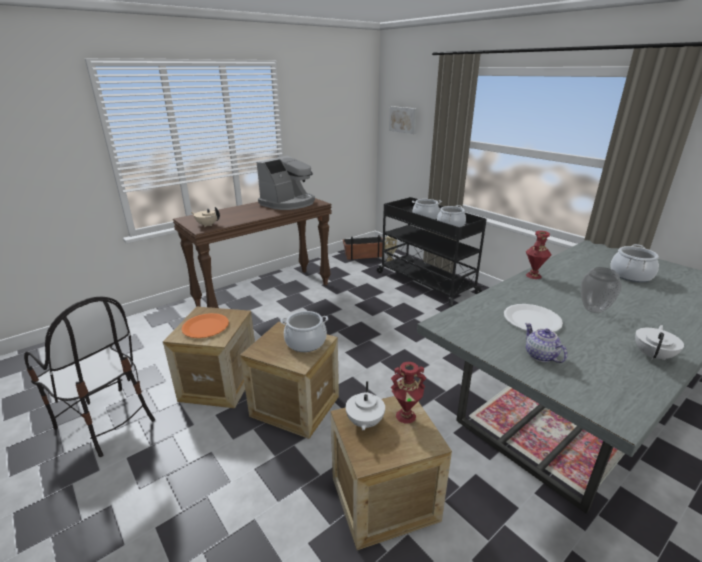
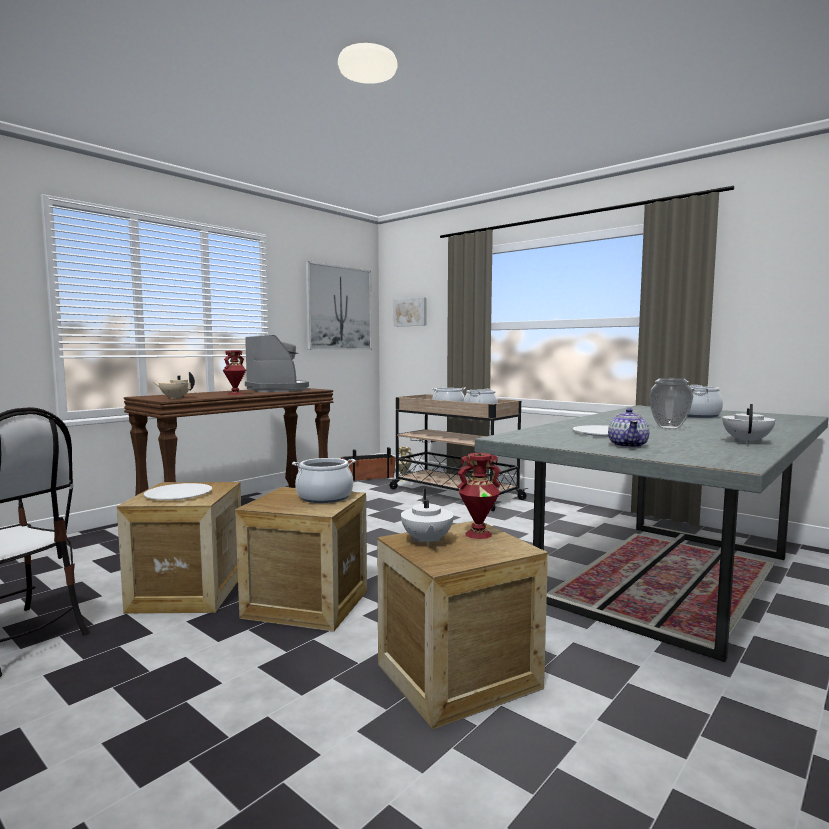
camera: 10 degrees left, 20 degrees down
(205, 327) = (178, 494): orange plate -> white plate
(288, 203) = (278, 390): coffee machine -> coffee machine turned 60 degrees counterclockwise
(342, 117) = (339, 308): none -> picture
(425, 282) = (453, 493): black cart -> beige cart
(534, 276) = (593, 418): red vase -> red vase (235, 394)
(541, 356) = (628, 445): teapot -> teapot turned 135 degrees counterclockwise

